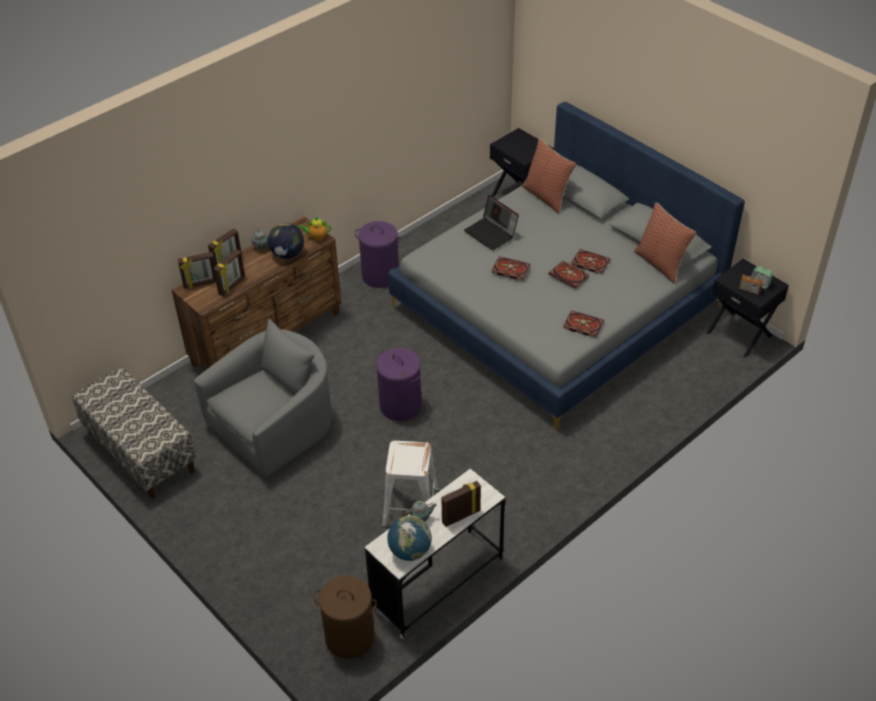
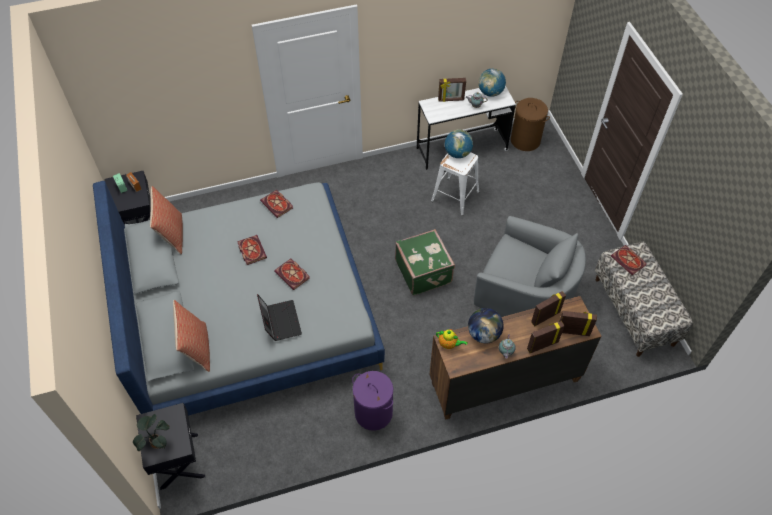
camera: 155 degrees left, 10 degrees up
(275, 426) = (525, 292): grey armchair -> grey armchair turned 135 degrees counterclockwise
(400, 406) = (424, 271): purple laundry basket -> green suitcase
(415, 465) = (457, 153): none -> globe
(521, 140) = (157, 442): none -> potted plant
(589, 263) = (225, 257): book -> book (629, 261)

